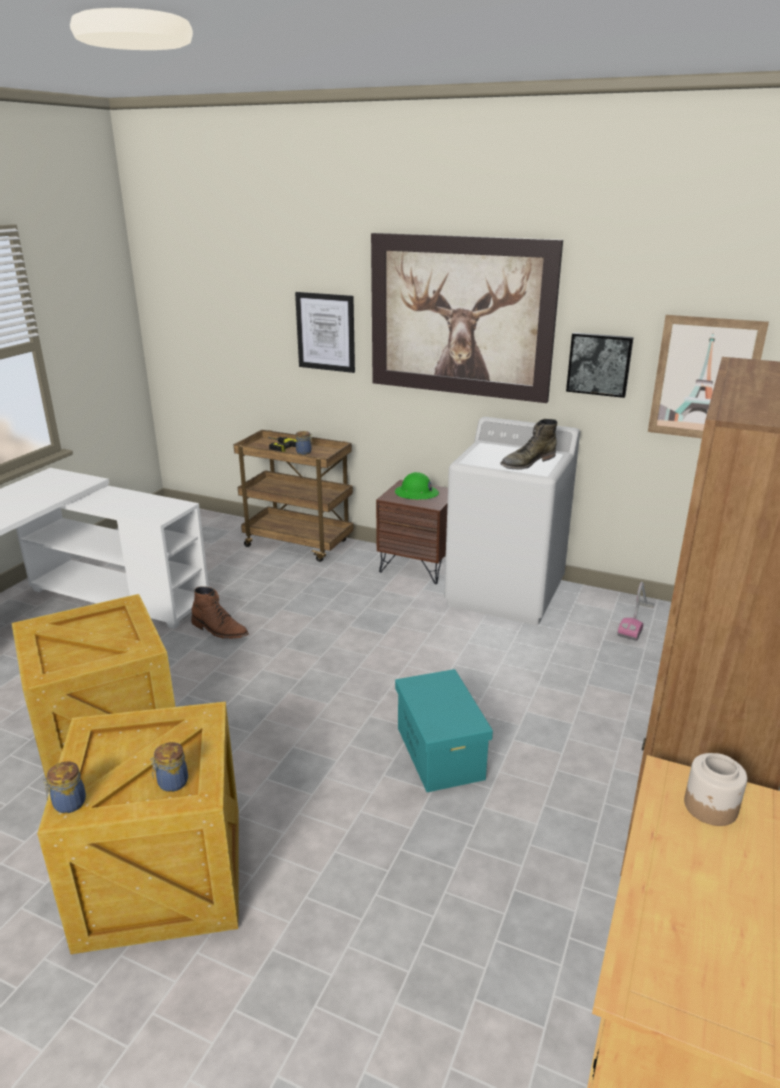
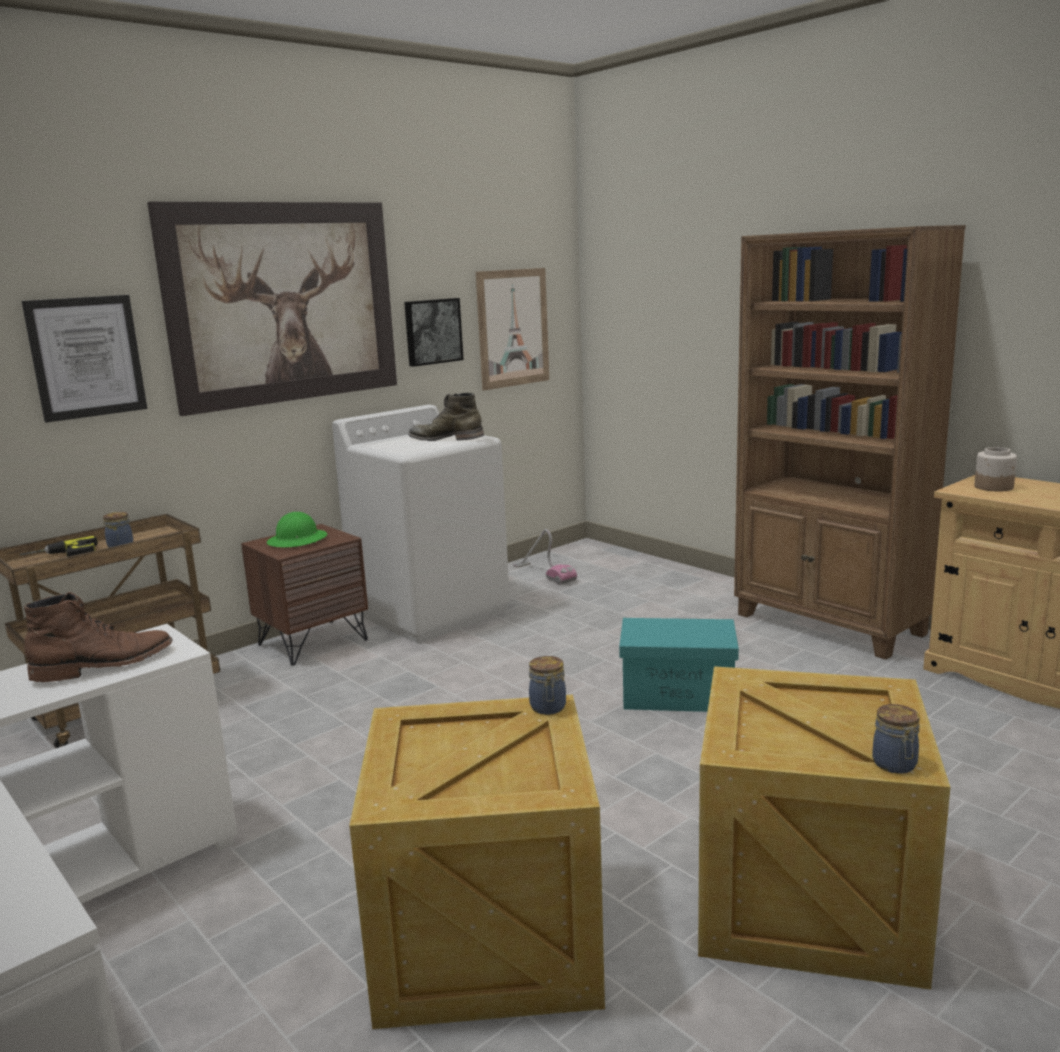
camera: 65 degrees left, 10 degrees down
(171, 783) = (858, 707): jar -> jar (548, 708)
(219, 630) = (289, 801): brown boot -> brown boot (105, 665)
(527, 462) = (446, 438): green boot -> green boot turned 120 degrees clockwise

